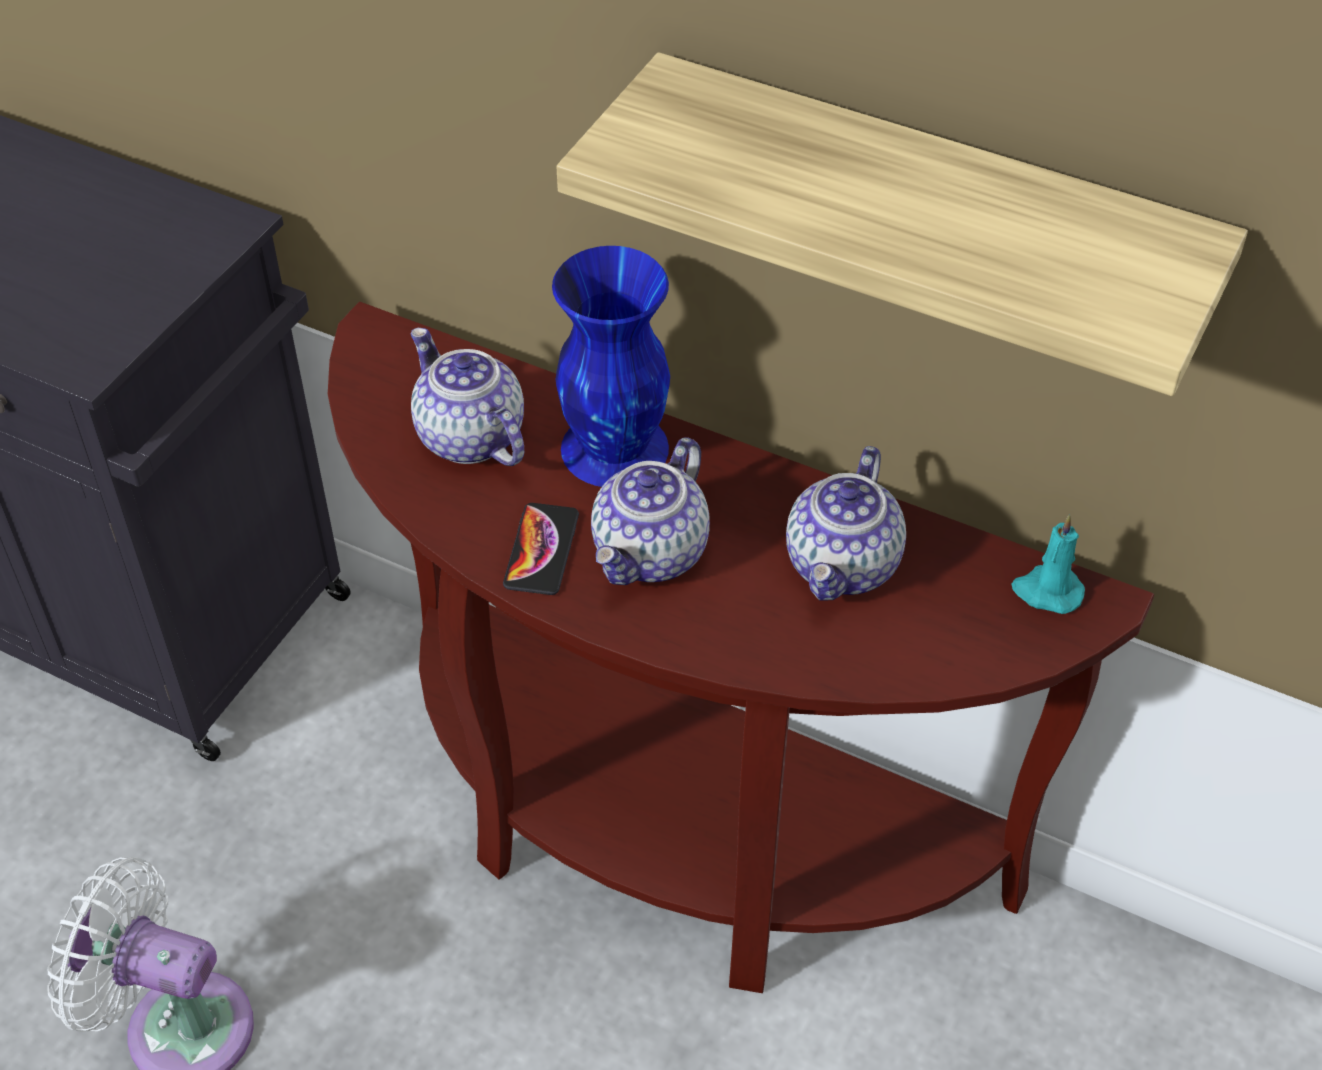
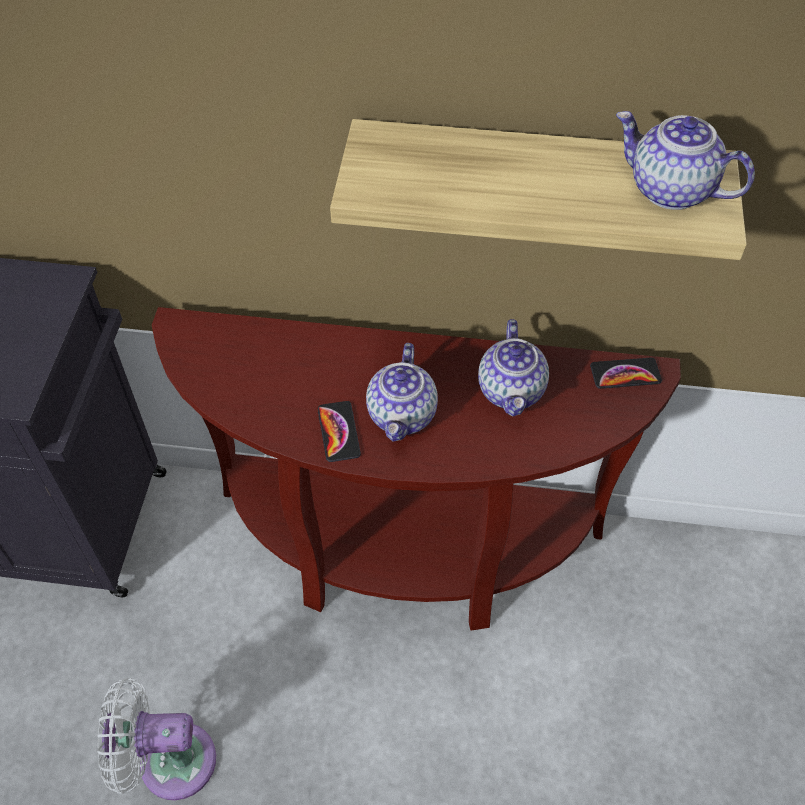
camera: 20 degrees left, 5 degrees up
(468, 437) = (264, 374): teapot -> teapot (669, 190)
(615, 446) = (352, 356): blue vase -> none
(1047, 591) = (625, 374): turquoise candle -> phone

